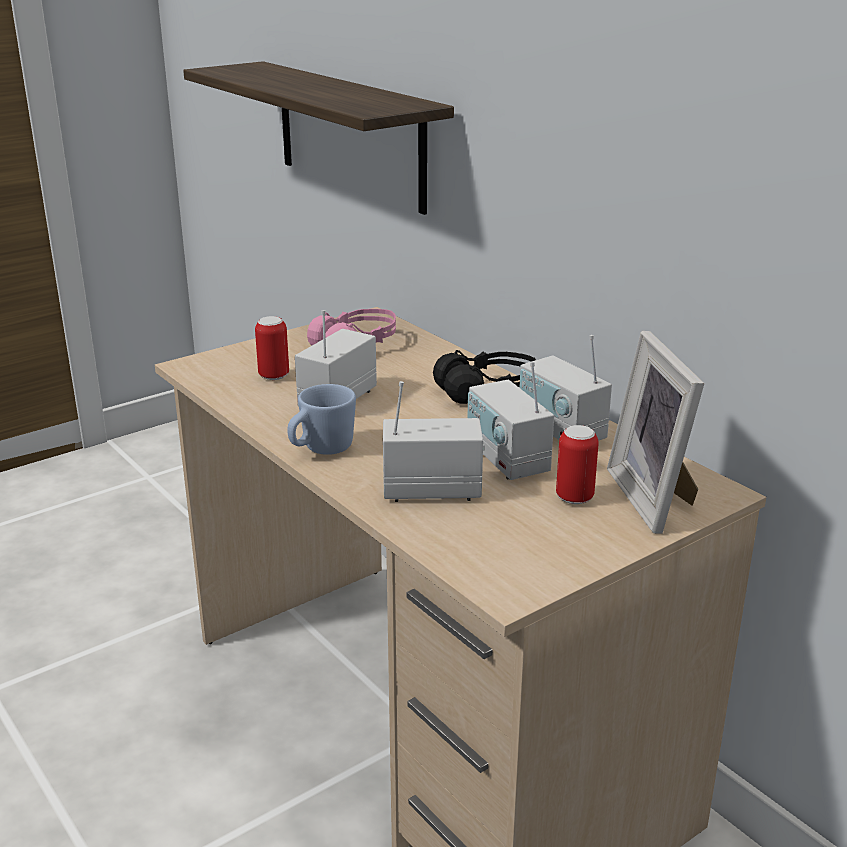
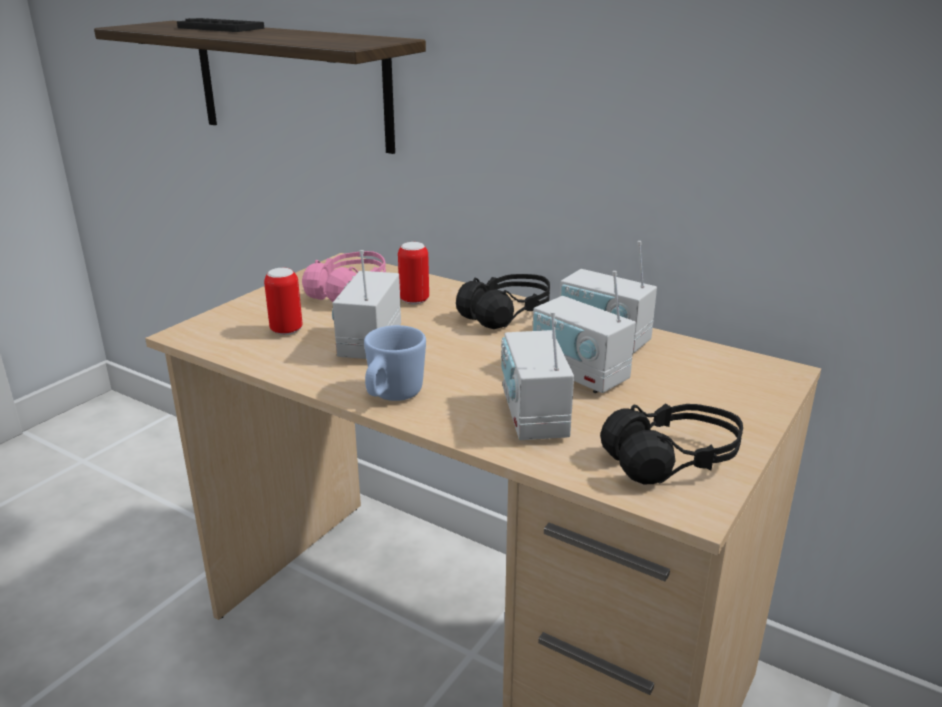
camera: 20 degrees left, 0 degrees up
(288, 77) = (220, 28): none -> black game controller
(431, 490) = (533, 417): radio -> radio turned 75 degrees counterclockwise
(526, 551) = (673, 460): none -> black headphones
(574, 497) = (669, 399): can -> can (414, 300)
(656, 498) = (737, 386): picture frame -> none

